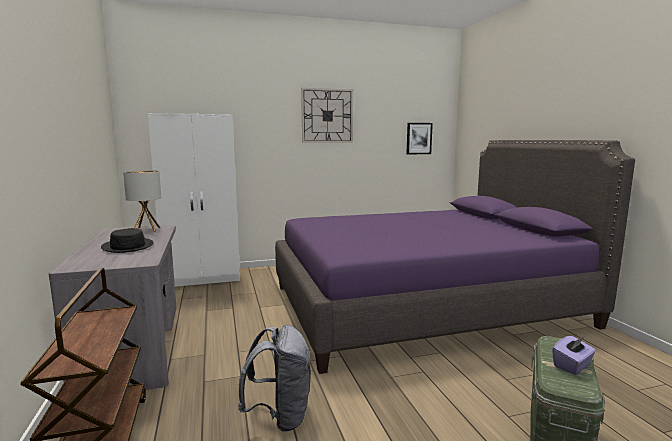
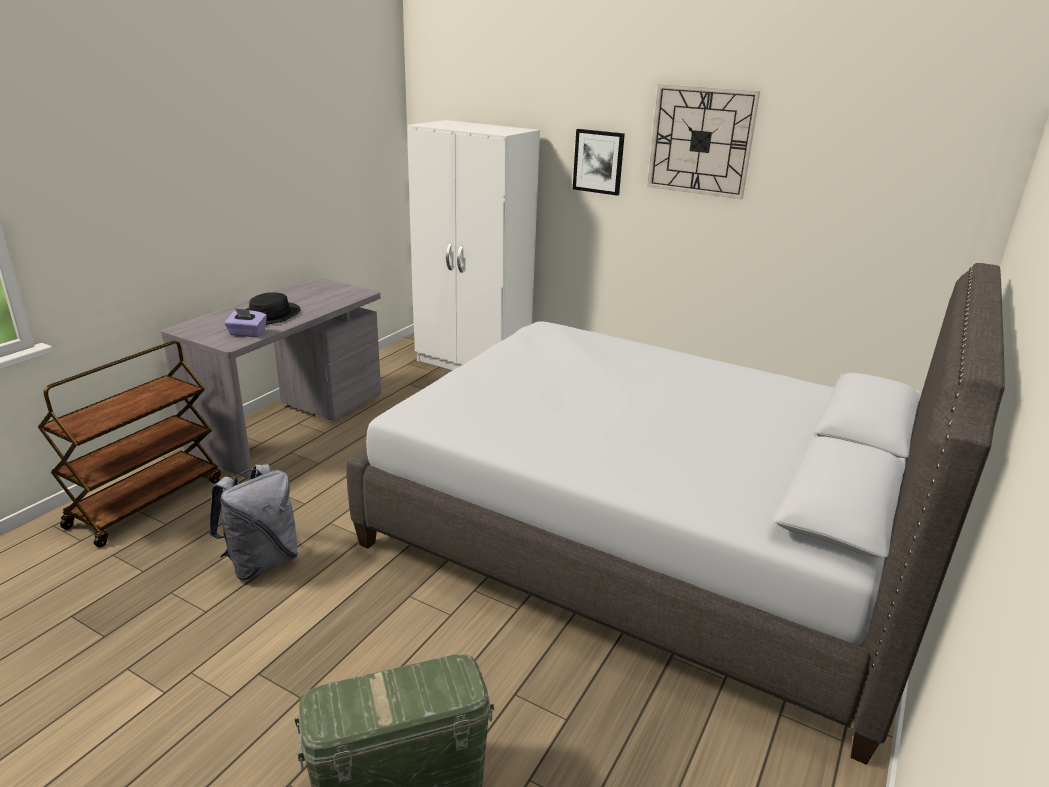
camera: 45 degrees right, 15 degrees up
(146, 229) = (340, 292): table lamp -> none
(419, 138) = (902, 210): picture -> picture (598, 161)
(423, 305) = (645, 537): purple bed -> grey bed
(572, 366) = (388, 702): purple tissue box -> purple tissue box (247, 334)

